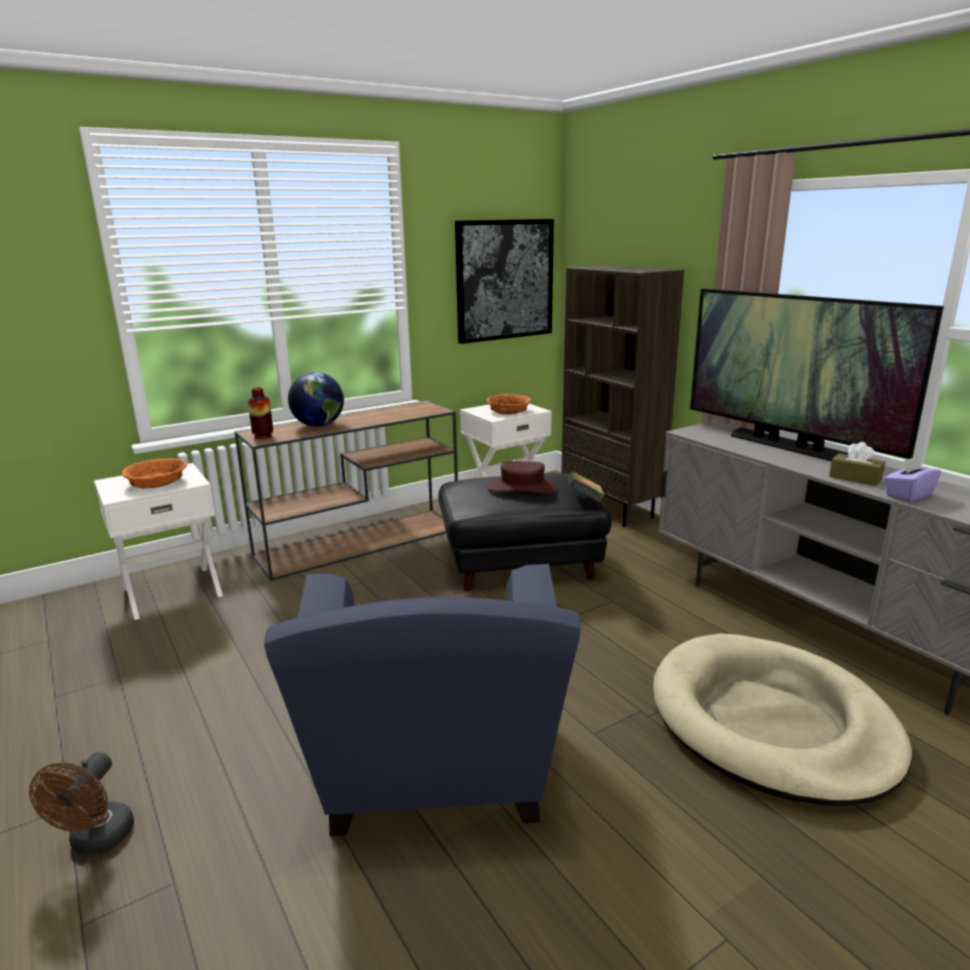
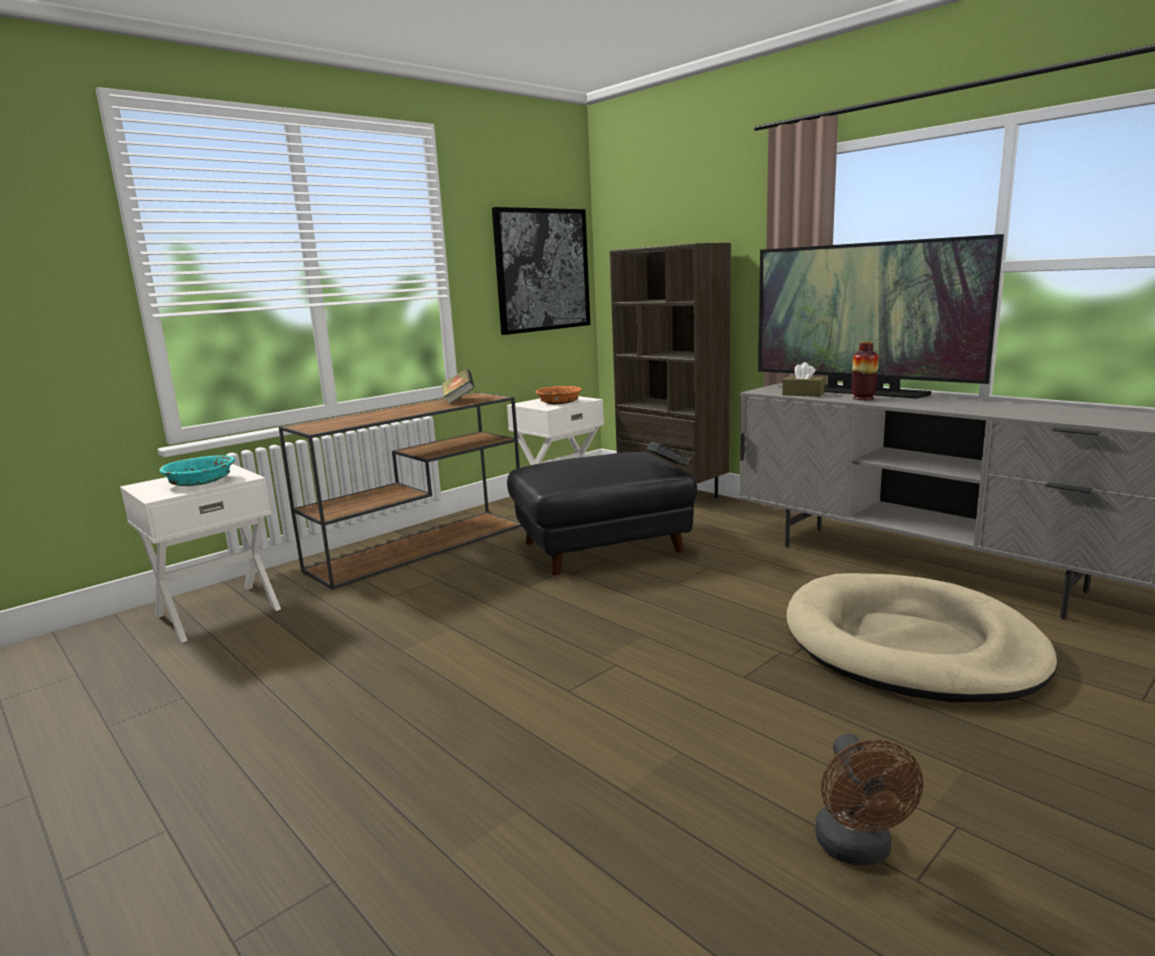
camera: 10 degrees left, 5 degrees down
(96, 841) = (220, 856): brown fan -> brown fan (858, 850)
(157, 483) = (200, 481): orange bowl -> turquoise bowl
(263, 436) = (315, 427): vase -> vase (863, 398)
(318, 425) = (372, 416): globe -> none
(404, 411) = (459, 400): none -> book
(435, 773) = (594, 733): blue armchair -> none
(522, 488) = (600, 463): brown hat -> none
(855, 478) = (941, 406): brown tissue box -> brown tissue box (803, 394)
(908, 495) = (997, 411): purple tissue box -> none

